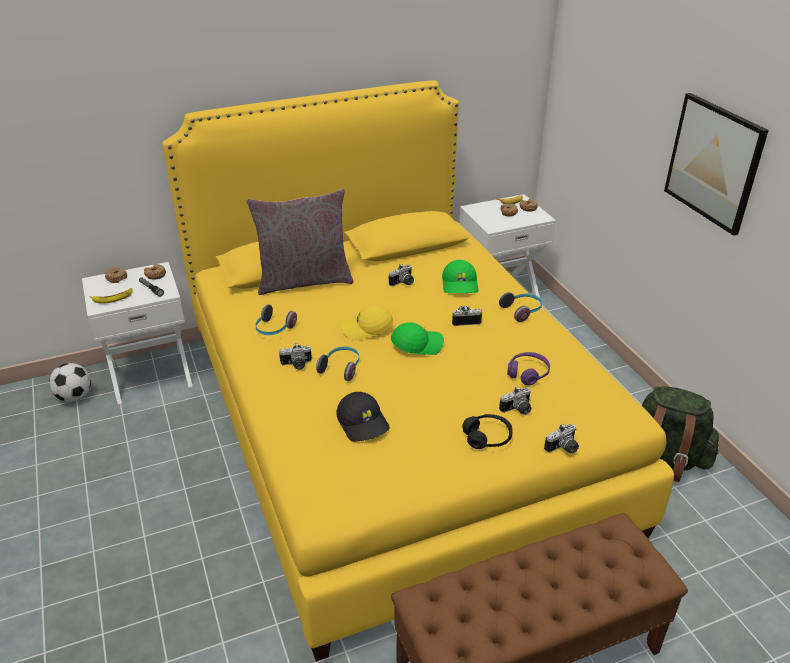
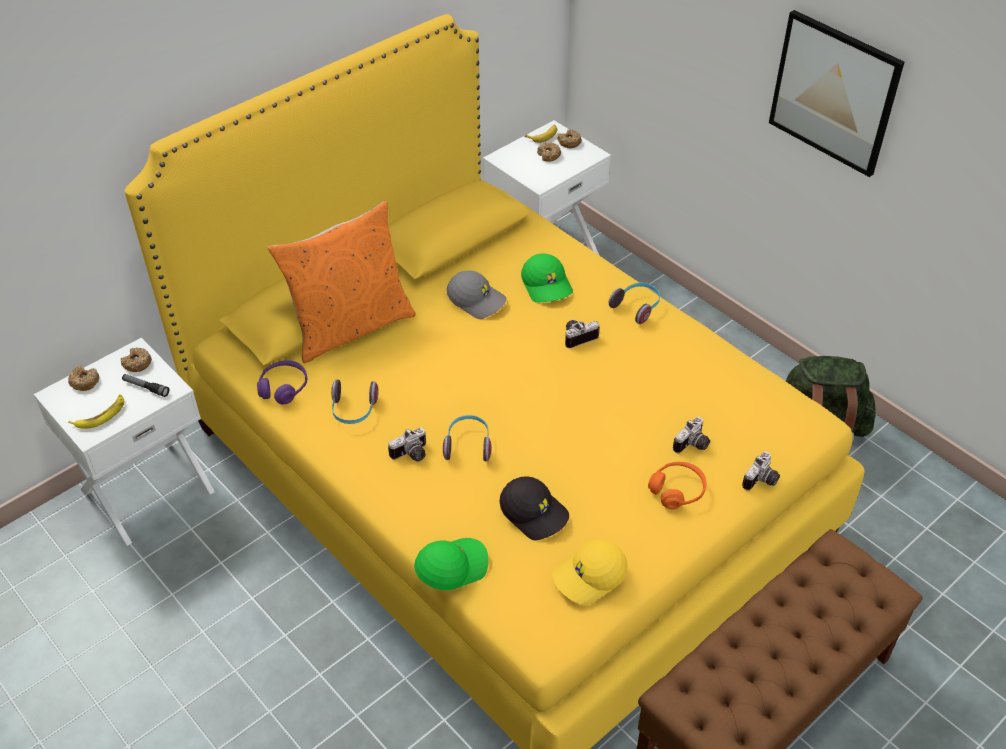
camera: 20 degrees left, 10 degrees up
(74, 397) = (59, 552): football -> none
(304, 281) = (350, 327): grey pillow -> orange pillow
(367, 329) = (469, 380): yellow cap -> yellow cap (589, 577)
(403, 283) = (477, 300): camera -> grey cap
(417, 344) = (540, 387): green cap -> green cap (451, 566)
(487, 437) = (677, 490): black headphones -> orange headphones
(528, 373) = (682, 393): purple headphones -> purple headphones (283, 388)

